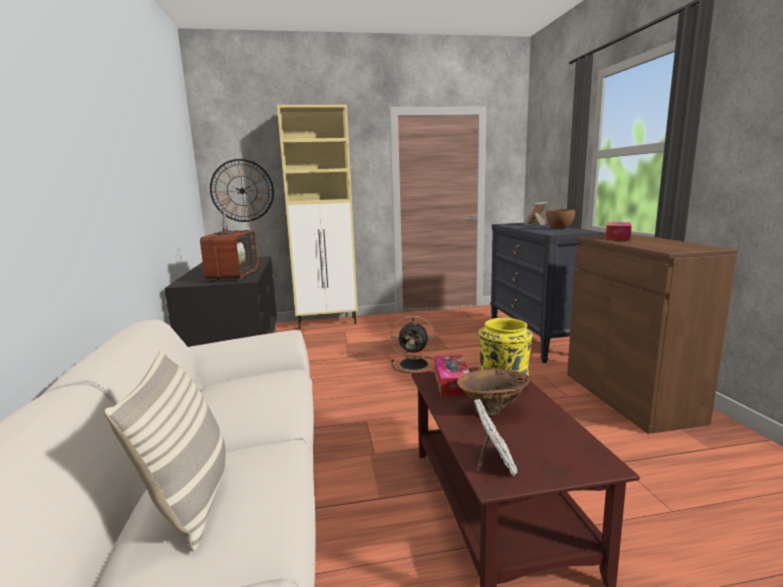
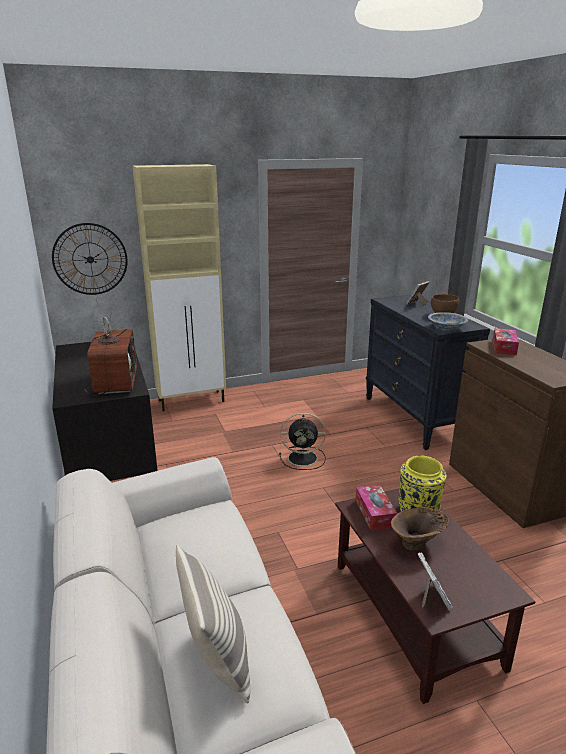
camera: 10 degrees left, 10 degrees up
(559, 232) = (446, 328): none -> bowl

